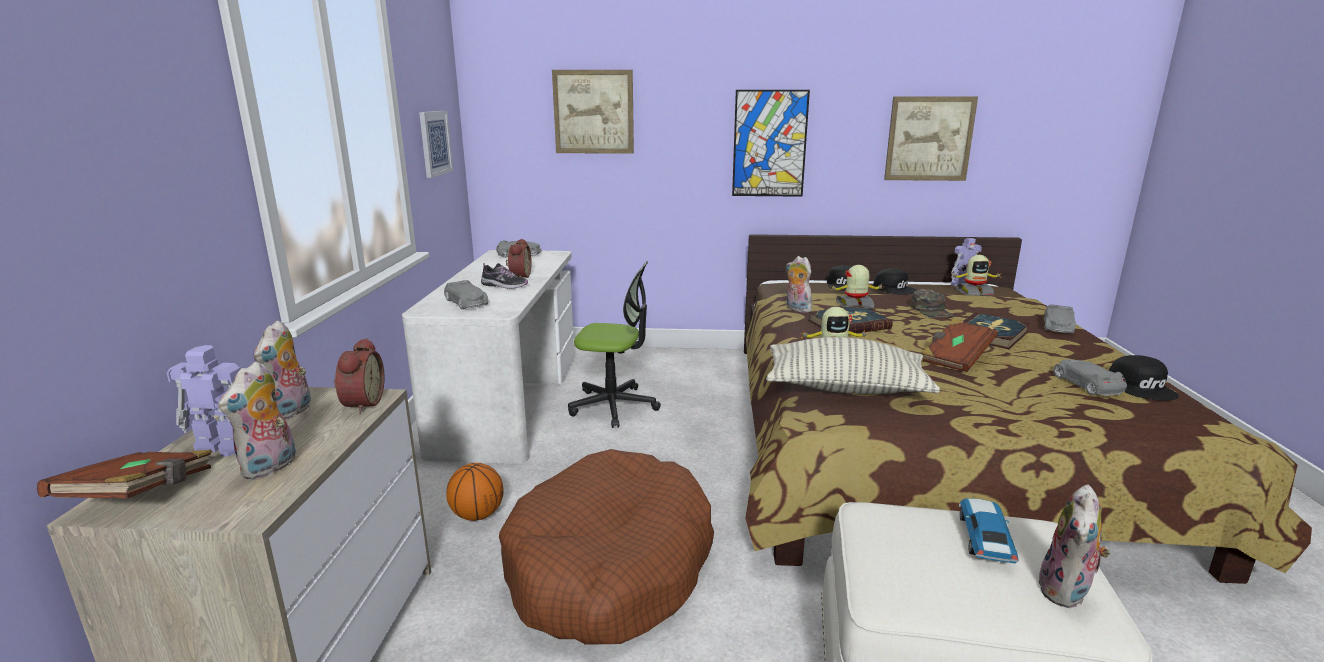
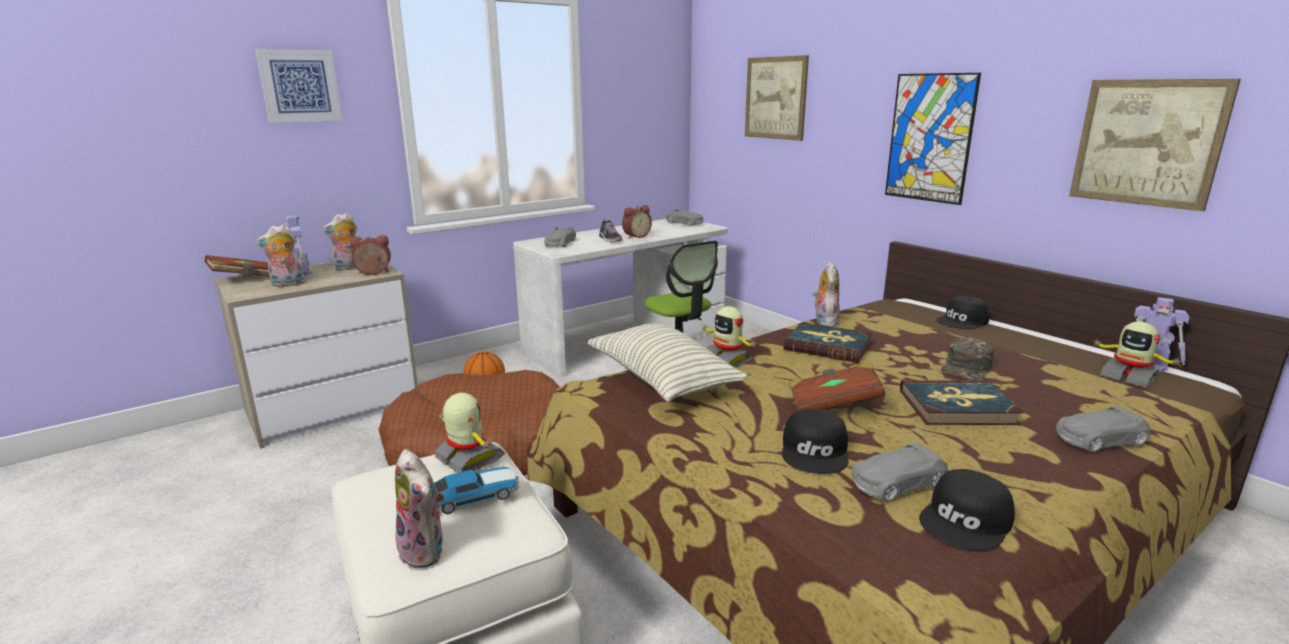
camera: 50 degrees right, 0 degrees up
(361, 404) = (373, 273): alarm clock -> alarm clock turned 150 degrees counterclockwise
(434, 143) = (636, 121): picture -> picture (300, 86)
(855, 305) = (893, 336): toy robot -> toy robot (468, 459)
(895, 288) = (1002, 338): black cap -> black cap (816, 451)
(1066, 592) = (426, 551): plush toy -> plush toy turned 120 degrees counterclockwise
(1086, 384) = (897, 483): grey toy car -> grey toy car turned 150 degrees counterclockwise

